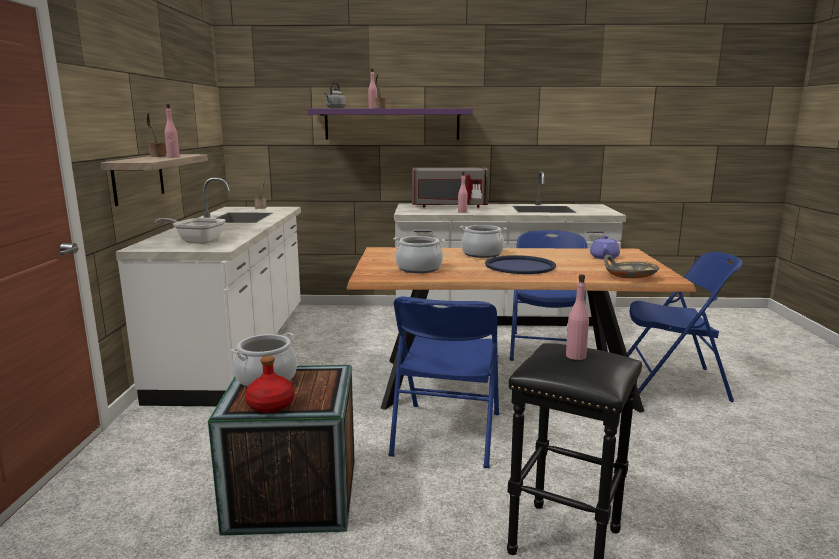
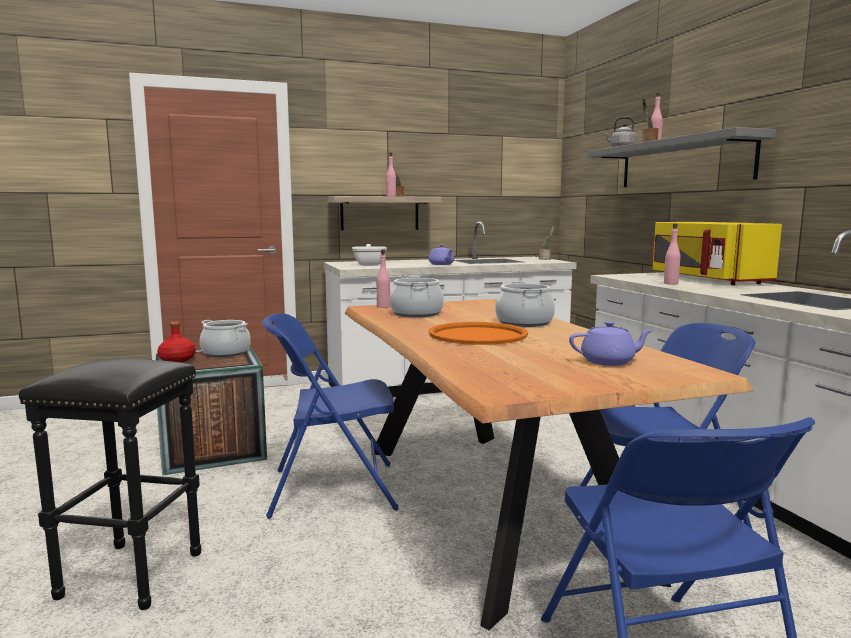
camera: 70 degrees right, 5 degrees down
(249, 227) = (441, 264): none -> purple teapot
(392, 124) = (683, 163): purple shelf -> grey shelf
(449, 206) = (706, 279): grey microwave -> yellow microwave
(520, 266) = (477, 335): blue tray -> orange tray
(575, 356) = (111, 362): pink bottle -> pink bottle (383, 307)
(629, 277) = (480, 374): grey bowl -> none

